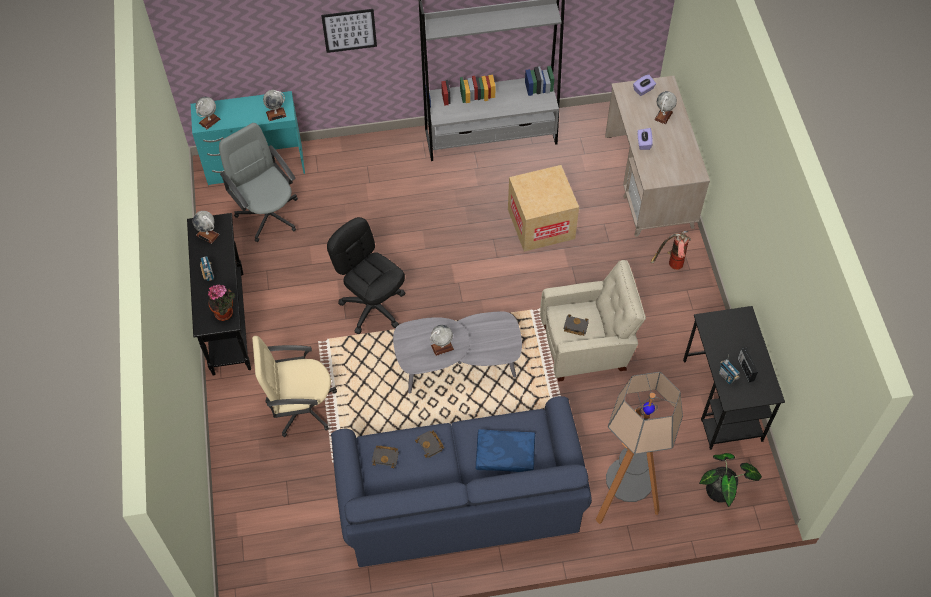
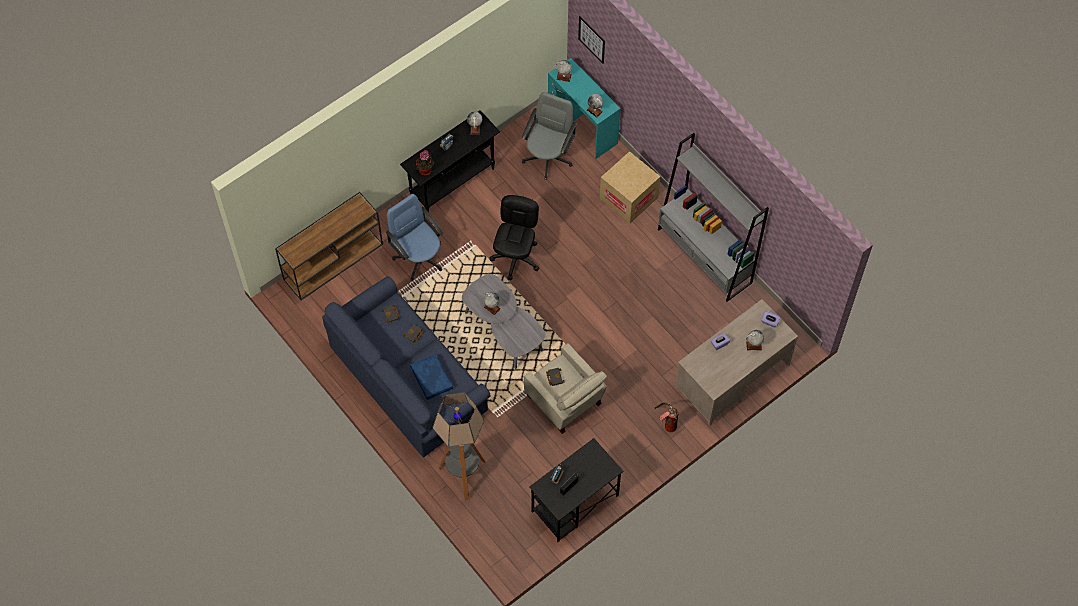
camera: 60 degrees right, 5 degrees up
(238, 505) = (334, 261): none -> brown console table
(301, 406) = (419, 257): beige office chair -> blue office chair
(349, 30) = (659, 110): picture -> picture (591, 39)
(541, 224) = (648, 325): cardboard box -> cardboard box (628, 198)
(723, 491) = (504, 532): potted plant -> none

